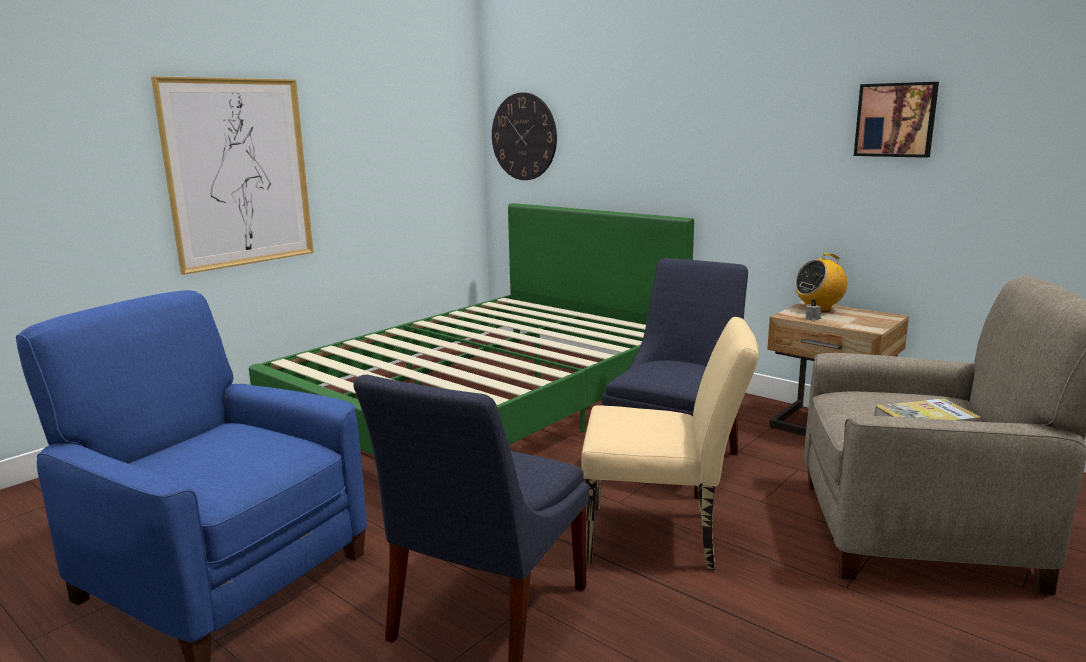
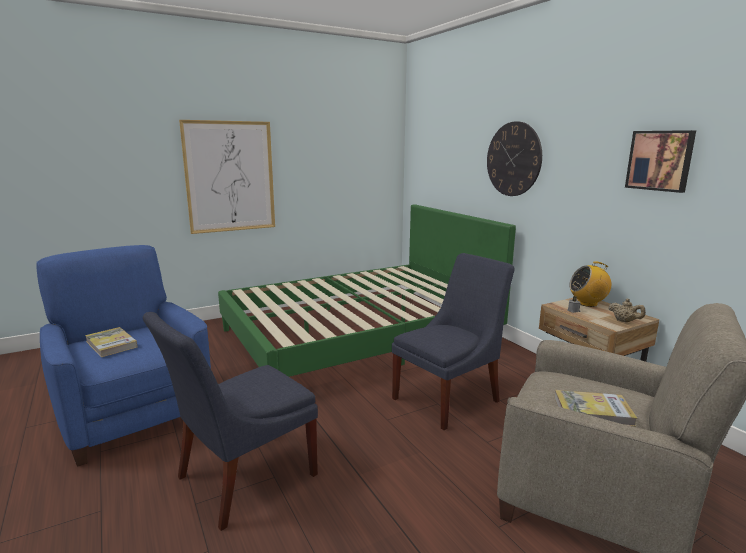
camera: 20 degrees right, 0 degrees up
(194, 459) = (111, 344): none -> book
(524, 136) = (424, 160): wall clock -> wall clock (513, 159)
(662, 538) = (395, 452): beige chair -> none
(878, 322) = (624, 321): none -> beige teapot

